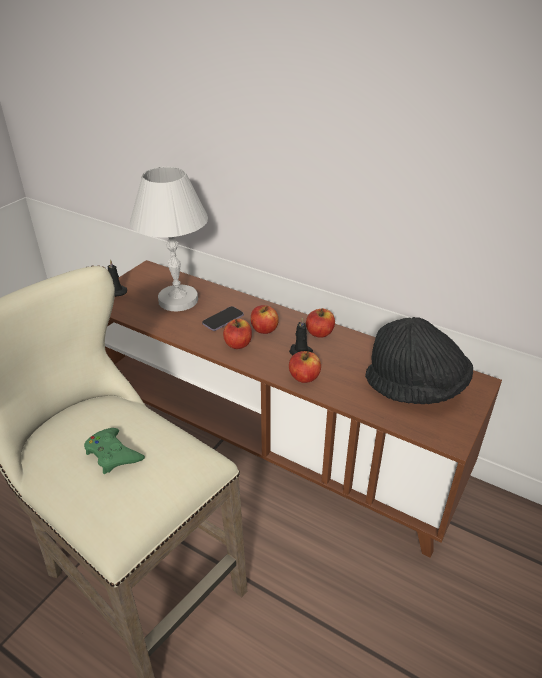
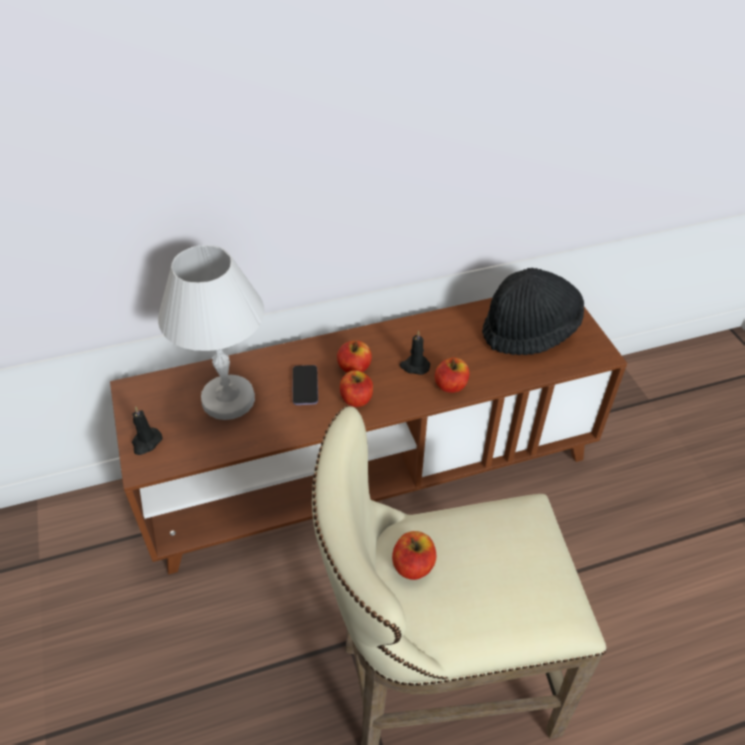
camera: 50 degrees left, 10 degrees up
(113, 454) = (485, 568): green game controller -> none
(319, 333) = (401, 336): apple -> apple (413, 565)

